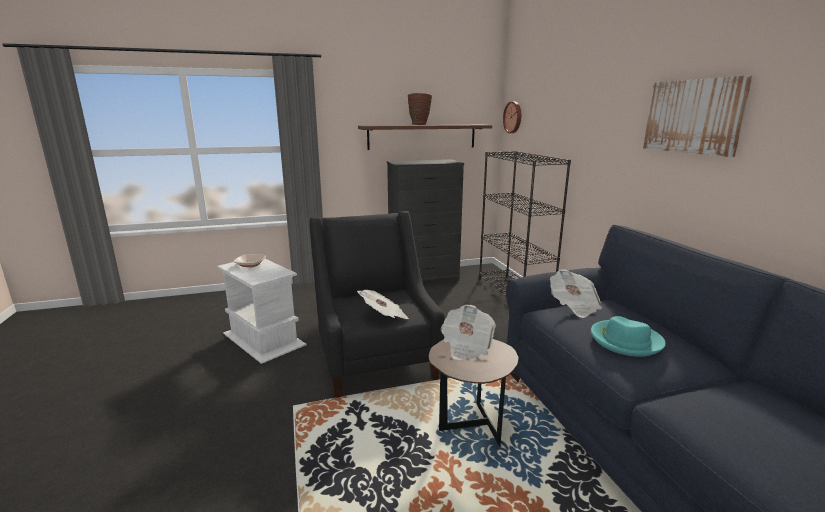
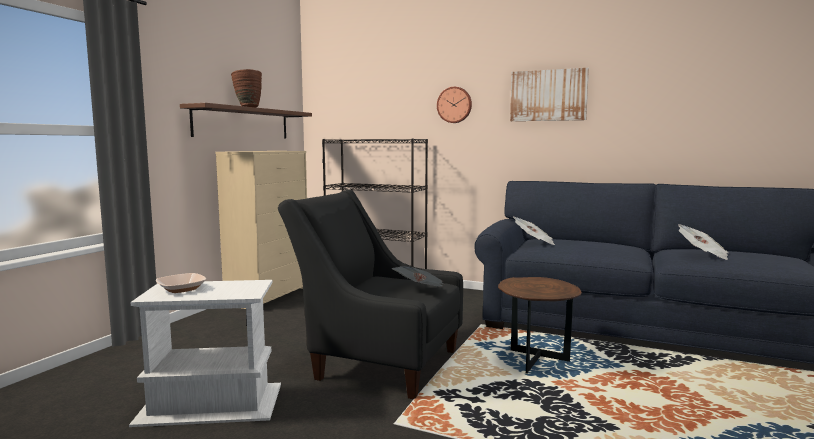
camera: 50 degrees left, 10 degrees down
(424, 278) = (269, 296): black dresser -> beige dresser
(466, 346) = (521, 284): newspaper -> newspaper (703, 255)
(513, 117) = (327, 106): wall clock -> wall clock (454, 105)
(625, 340) = (599, 247): turquoise hat -> none

